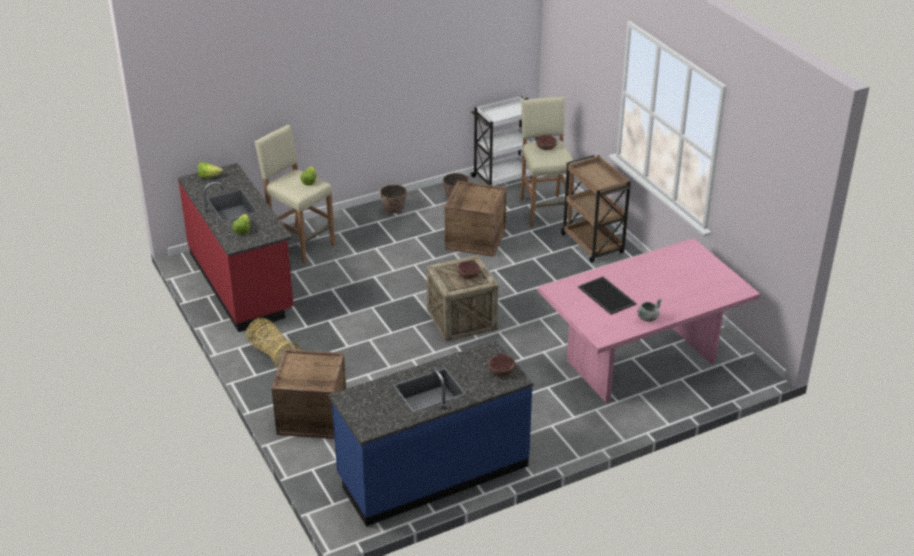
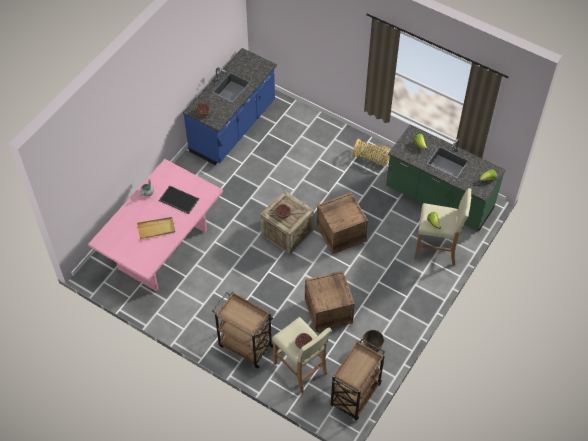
camera: 150 degrees right, 20 degrees up
(242, 283) = (439, 199): red counter -> green counter
(312, 416) = (316, 131): crate -> crate (341, 233)
(394, 211) = (404, 312): planter -> none
(505, 177) = (355, 396): white cart -> brown cart
(656, 277) = (156, 229): none -> beige tray

